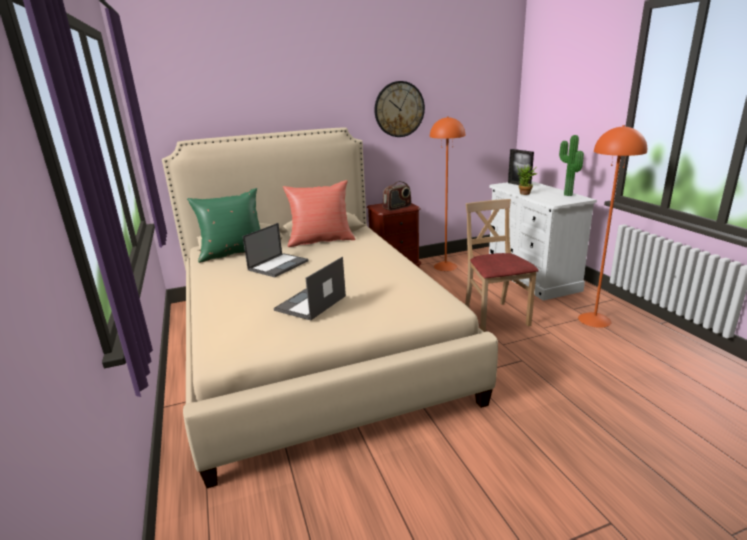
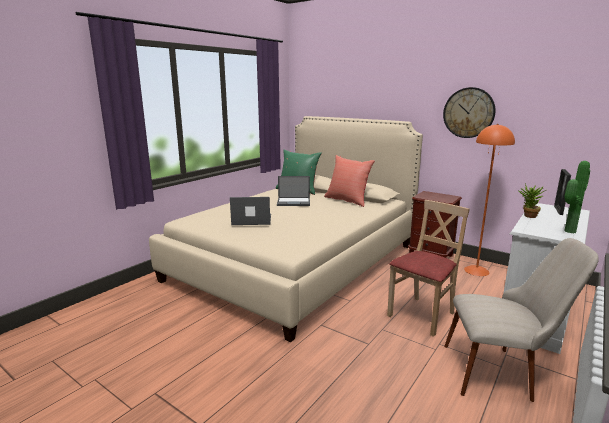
camera: 55 degrees right, 5 degrees down
(397, 207) = (435, 198): radio -> none
(594, 320) = (502, 372): orange floor lamp -> beige chair

